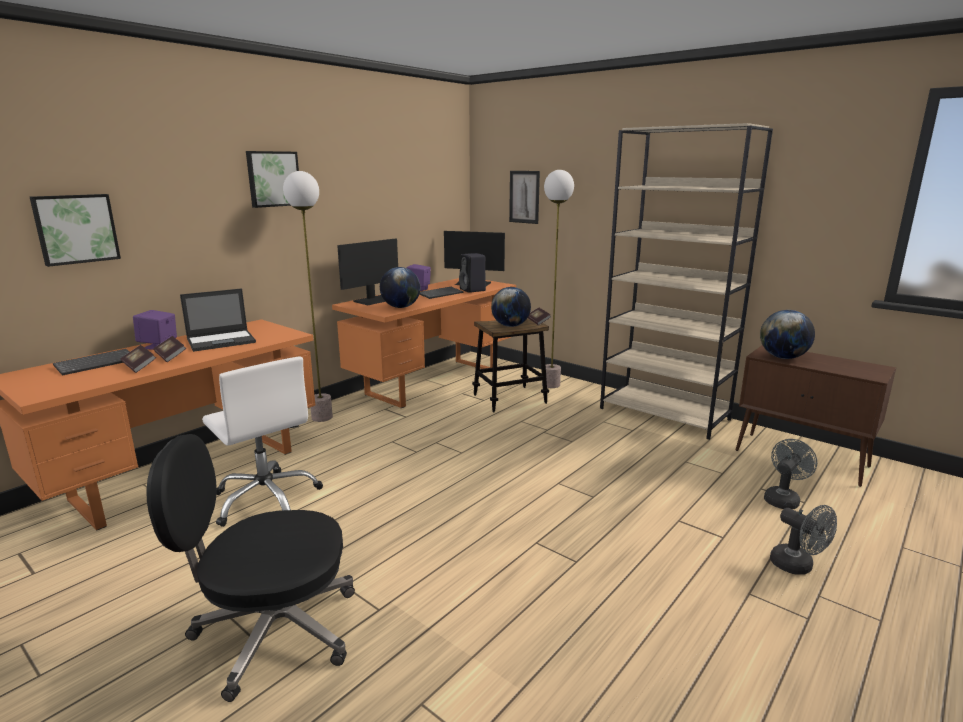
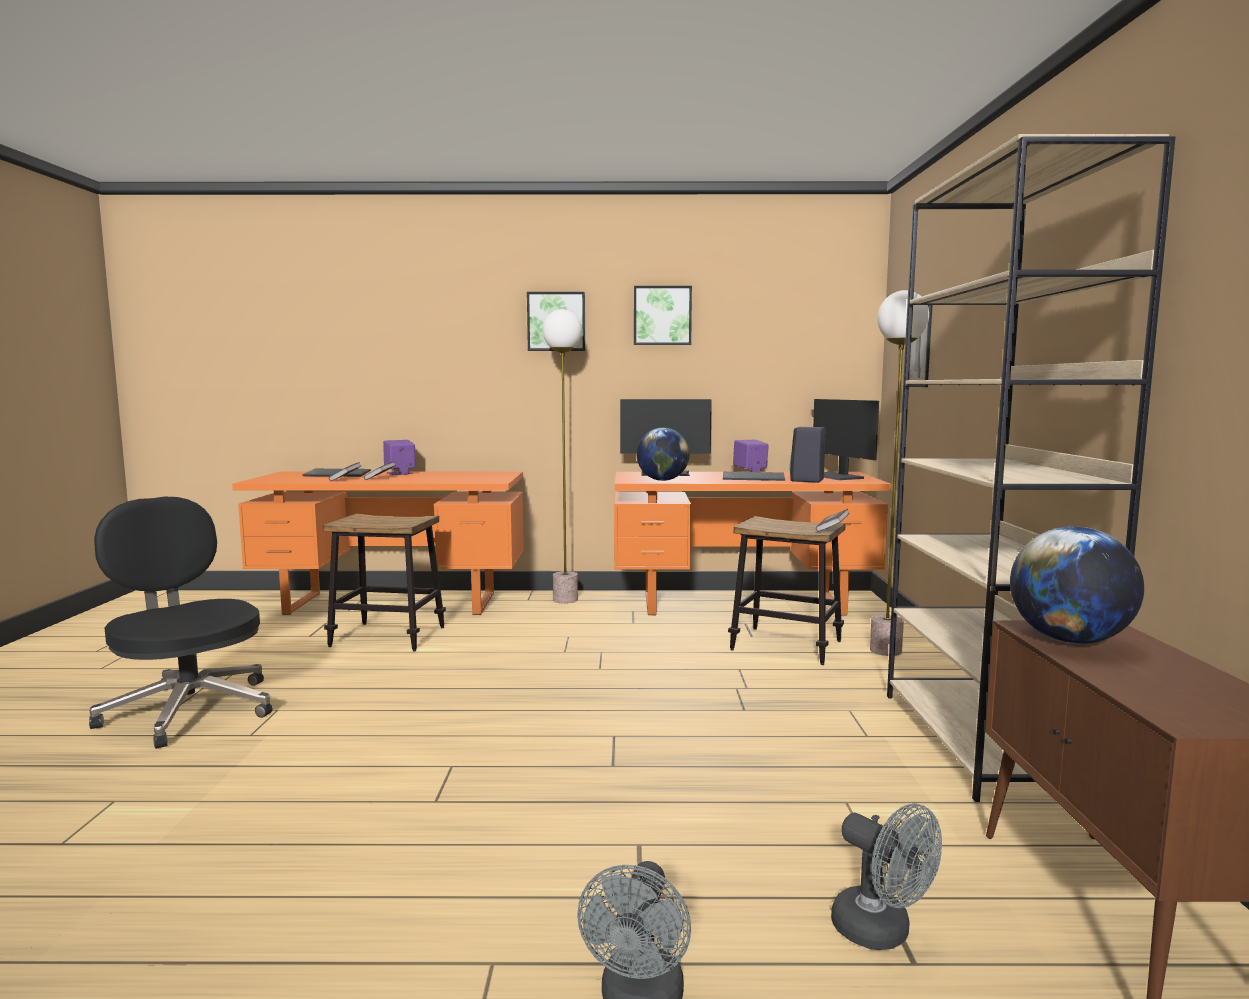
camera: 50 degrees right, 10 degrees down
(76, 229) = (362, 360): picture -> picture (662, 316)
(222, 341) = (441, 477): laptop -> none
(267, 499) = (388, 637): white office chair -> stool
(510, 326) = (783, 527): globe -> none
(783, 499) = (882, 932): grey fan -> grey fan turned 45 degrees clockwise

